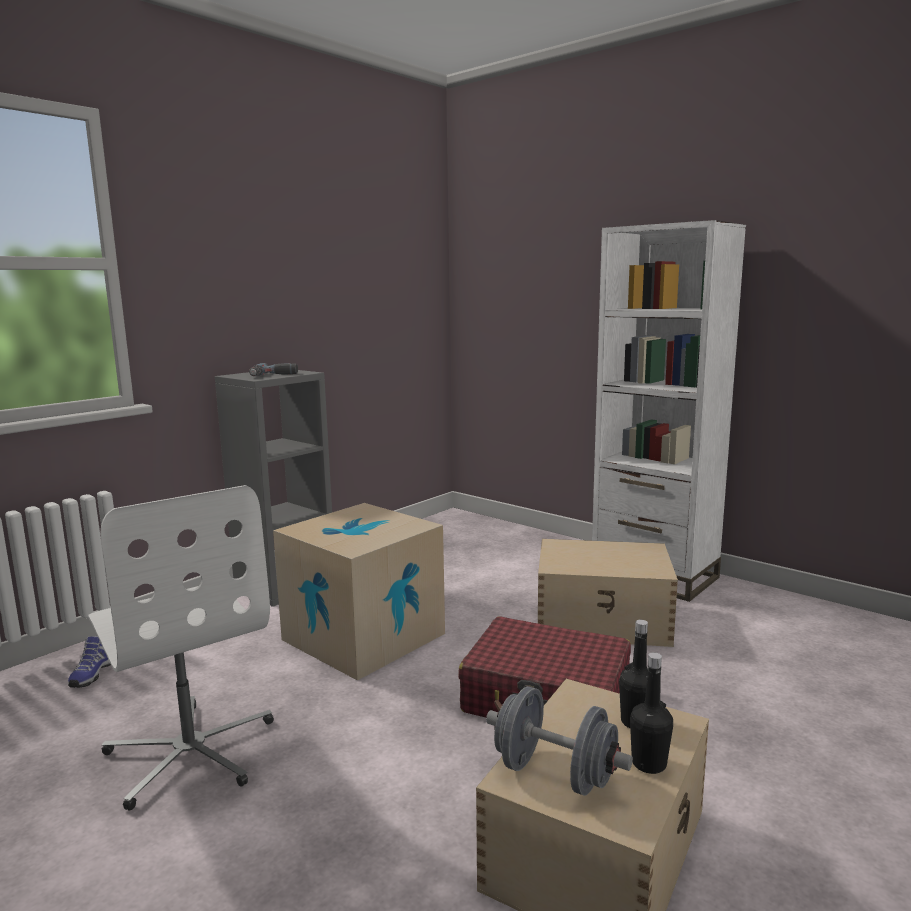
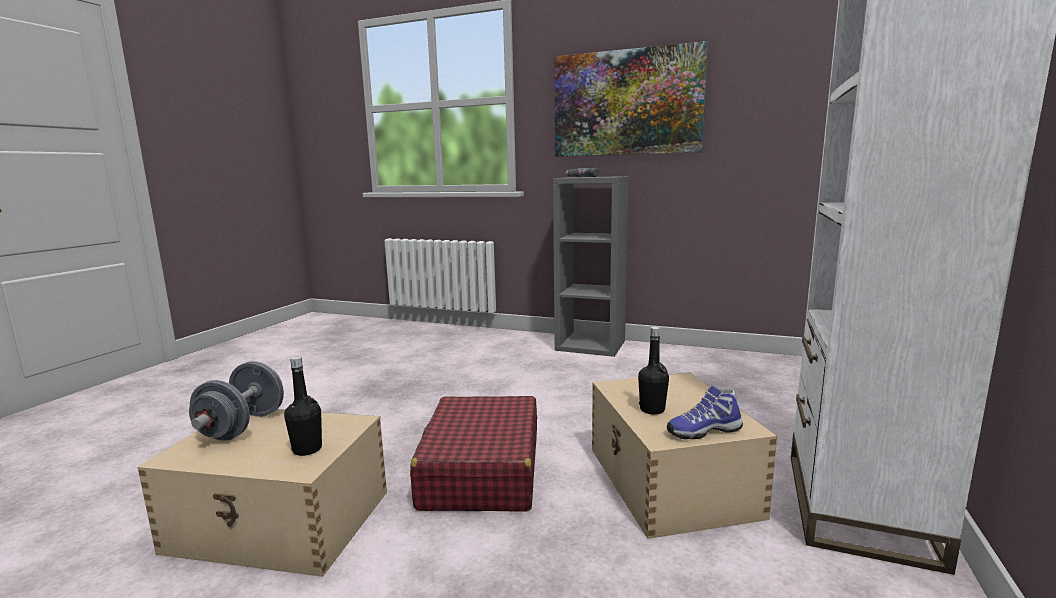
camera: 70 degrees right, 0 degrees up
(92, 674) = (444, 337): shoe -> shoe (703, 431)
(191, 751) = (379, 375): white office chair -> none
(270, 281) = (627, 103): none -> picture
(363, 636) = (535, 384): cardboard box -> none
(649, 763) = (245, 458): black bottle -> black bottle (652, 409)

